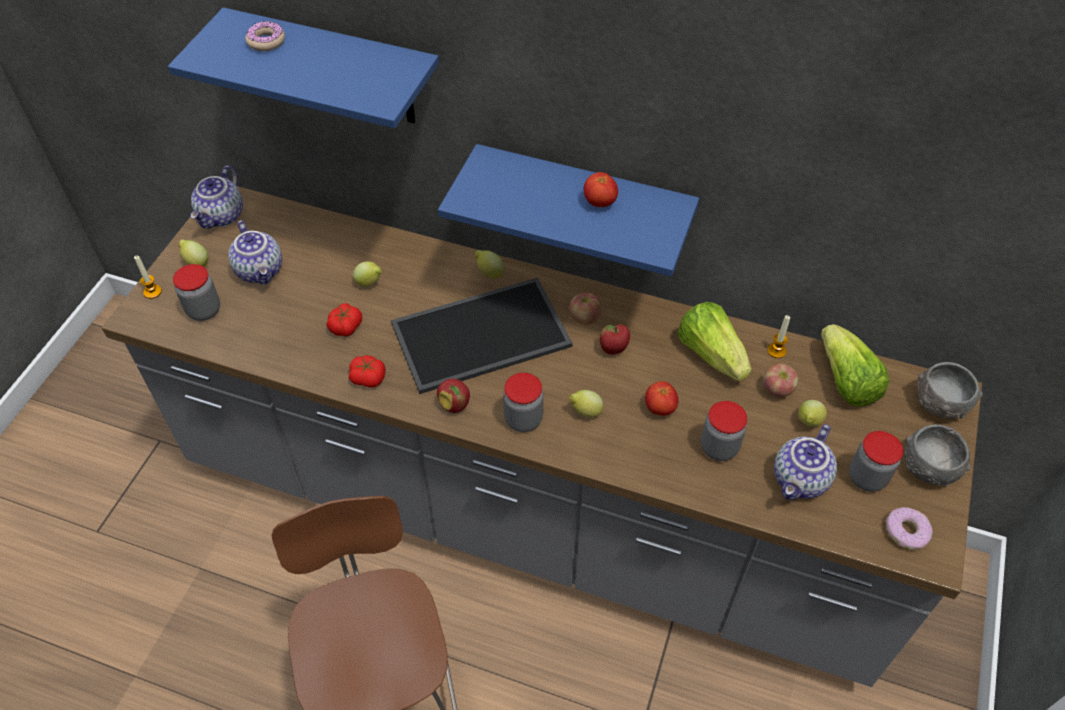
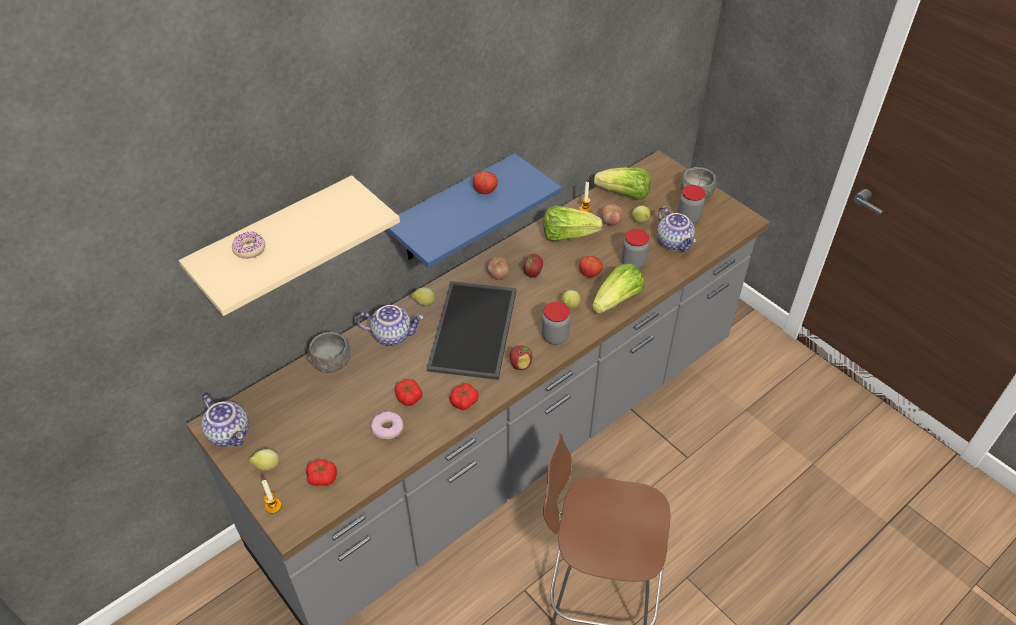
camera: 60 degrees left, 5 degrees down
(204, 310) = (322, 477): jar -> tomato
(261, 270) = (312, 428): teapot -> teapot (392, 335)
(335, 68) = (276, 242): blue shelf -> beige shelf
(370, 283) = (379, 369): lemon -> none
(634, 459) = (617, 300): none -> lettuce
(906, 531) = (727, 221): donut -> donut (387, 428)
(940, 403) = (661, 170): grey bowl -> grey bowl (331, 362)

